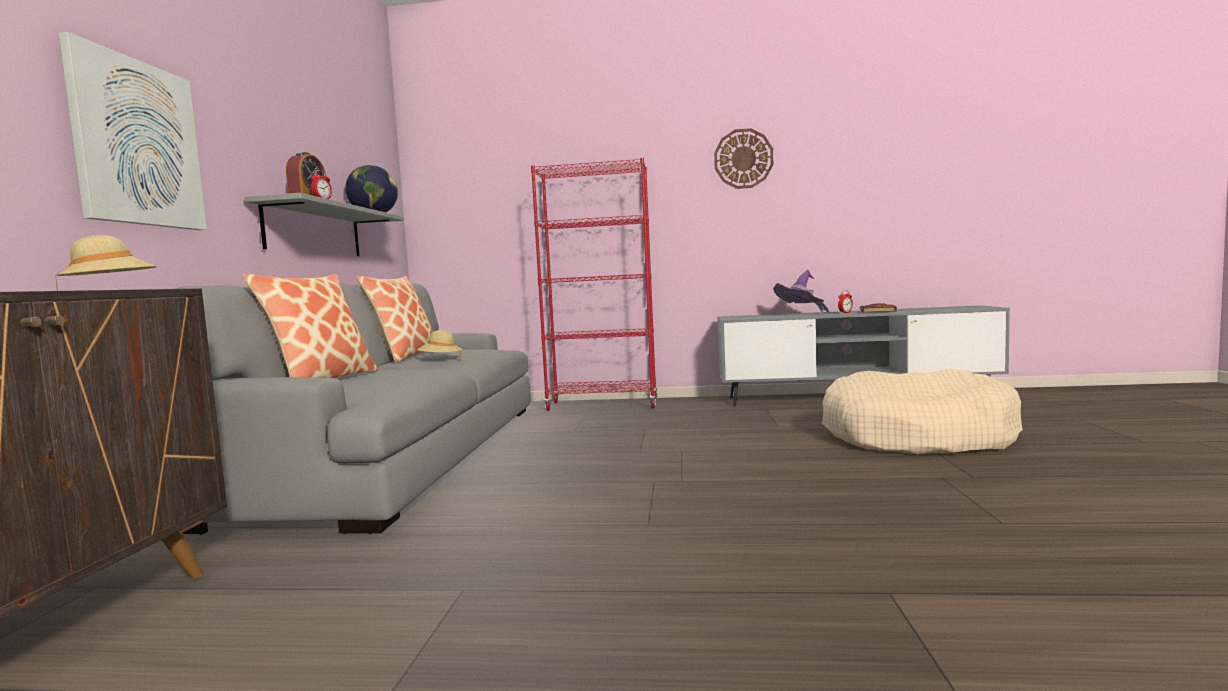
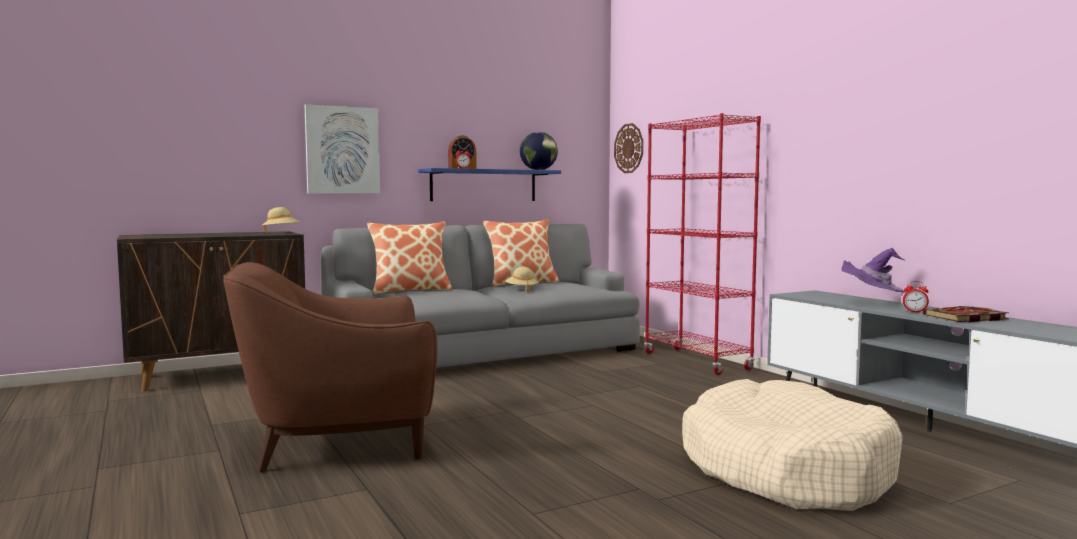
camera: 55 degrees right, 0 degrees up
(314, 231) = (484, 185): grey shelf -> blue shelf
(657, 585) = (337, 441): none -> brown armchair
(743, 159) = (858, 101): wall clock -> wall clock (629, 148)

